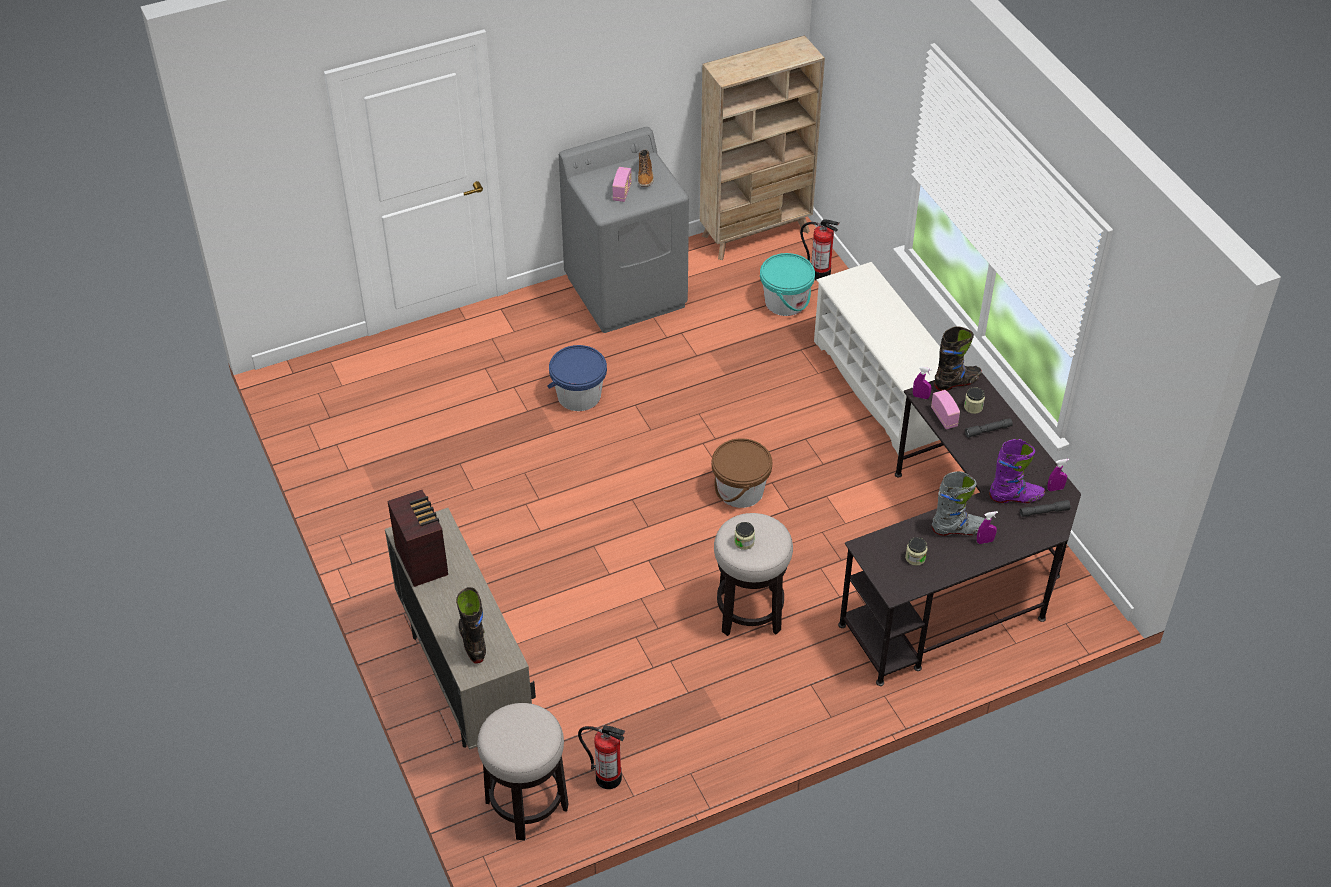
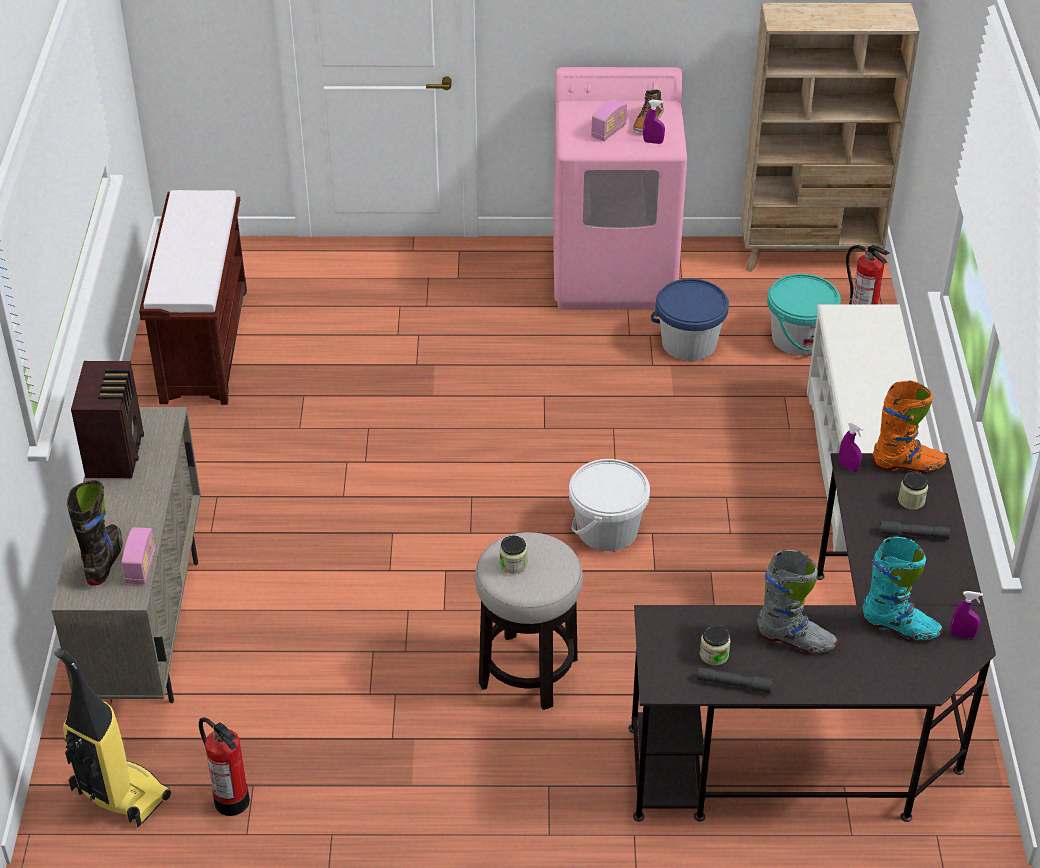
camera: 25 degrees right, 5 degrees down
(355, 447) = (204, 344): none -> brown bench
(526, 804) = (118, 794): stool -> vacuum cleaner
(579, 395) = (485, 366): blue bucket -> blue bucket (689, 343)
(626, 291) = (614, 273): grey washing machine -> pink washing machine
(740, 491) = (607, 529): brown bucket -> white bucket
(944, 417) = (863, 500): radio -> radio (141, 567)
(957, 382) = (908, 465): black boot -> orange boot
(985, 541) = (822, 667): purple spray bottle -> purple spray bottle (653, 142)
(1016, 497) = (900, 627): purple boot -> turquoise boot
(1044, 512) = (928, 658): grey flashlight -> grey flashlight (734, 684)

